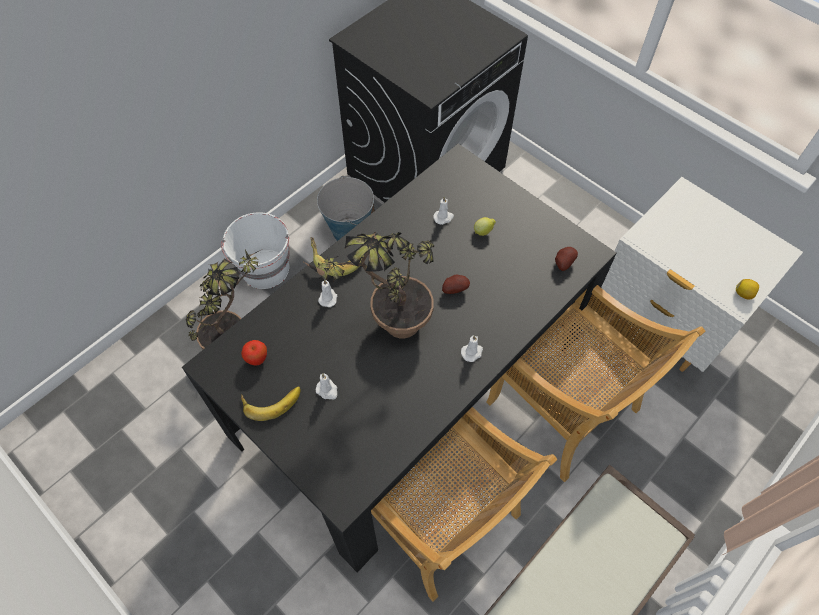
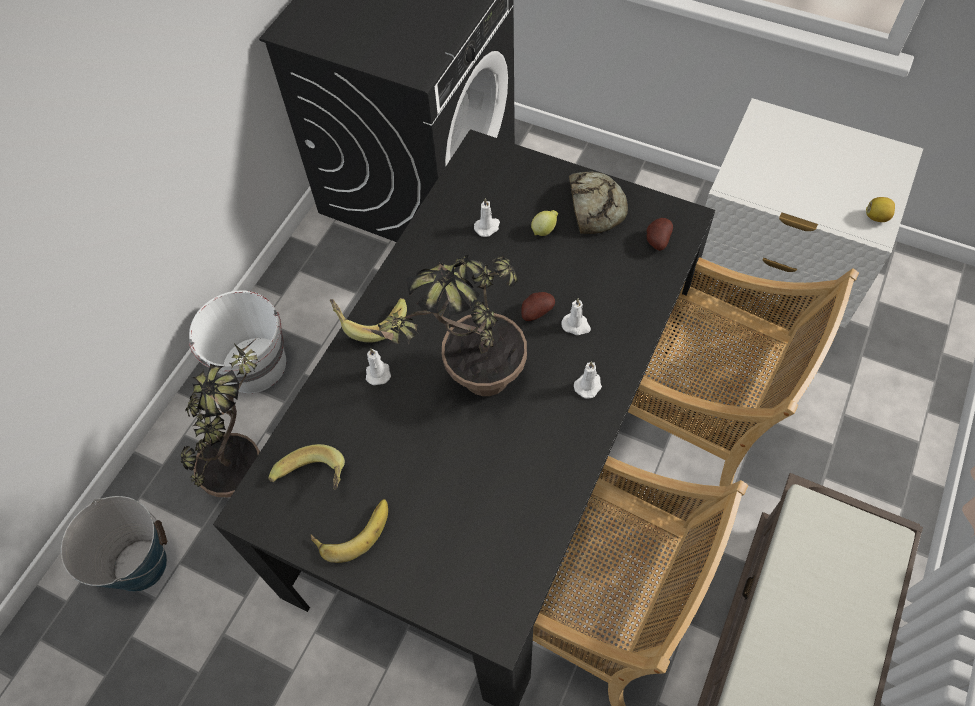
camera: 15 degrees left, 0 degrees up
(257, 359) = (313, 481): apple -> banana
(327, 390) = (422, 492): white candle -> white candle (576, 325)
(349, 230) = (347, 284): bucket -> bucket (140, 564)
(527, 224) = (594, 206): none -> bread

